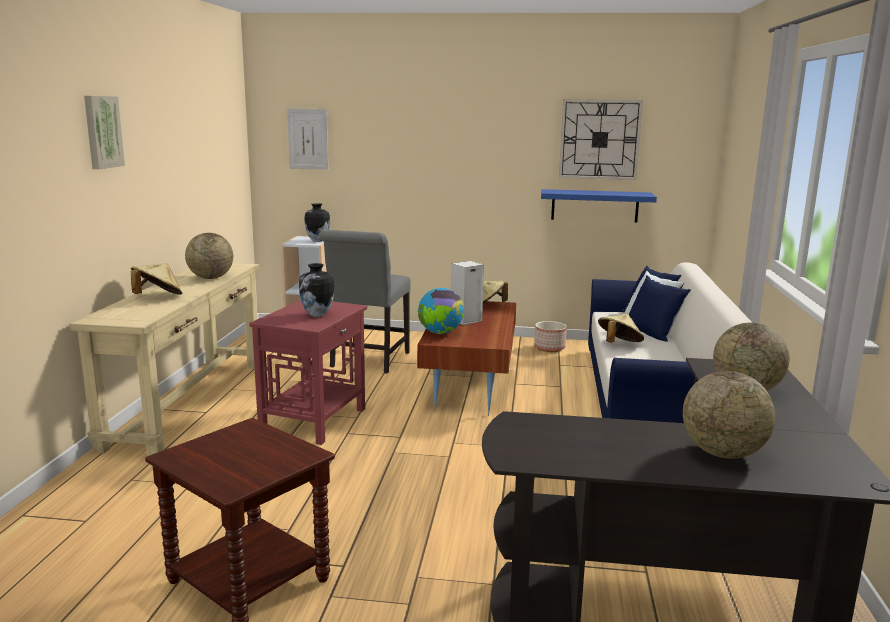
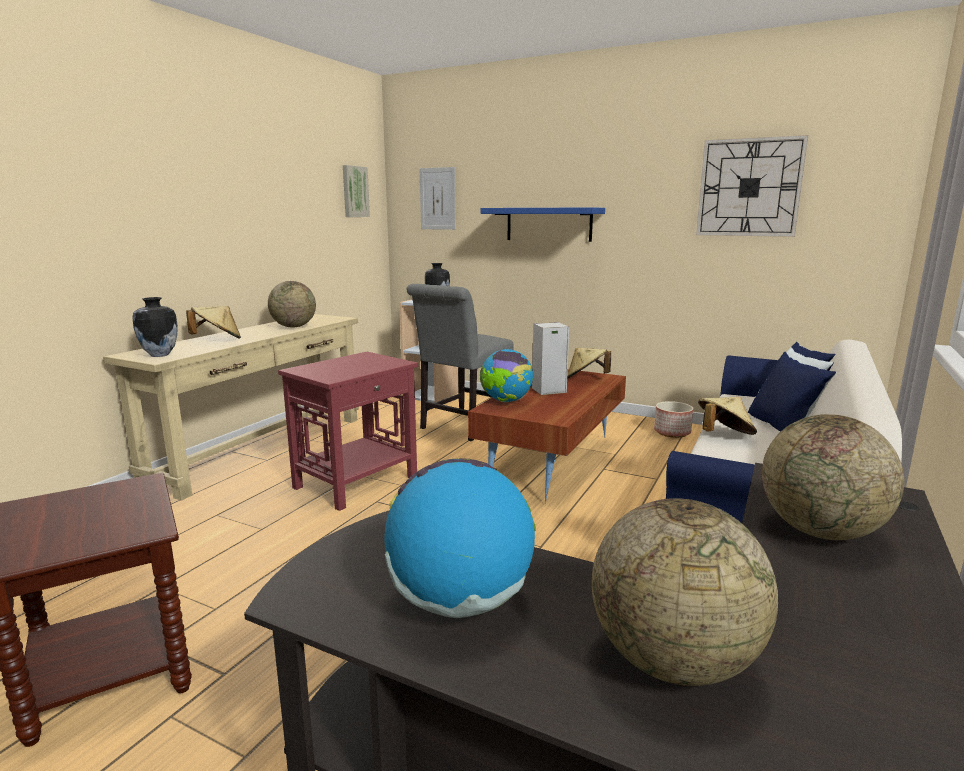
camera: 20 degrees right, 0 degrees up
(102, 132) = (164, 170): picture -> picture (354, 191)
(317, 315) = (353, 368): vase -> vase (159, 355)
(594, 205) = (740, 268): blue shelf -> blue shelf (548, 224)
(602, 447) = (461, 602): none -> globe

